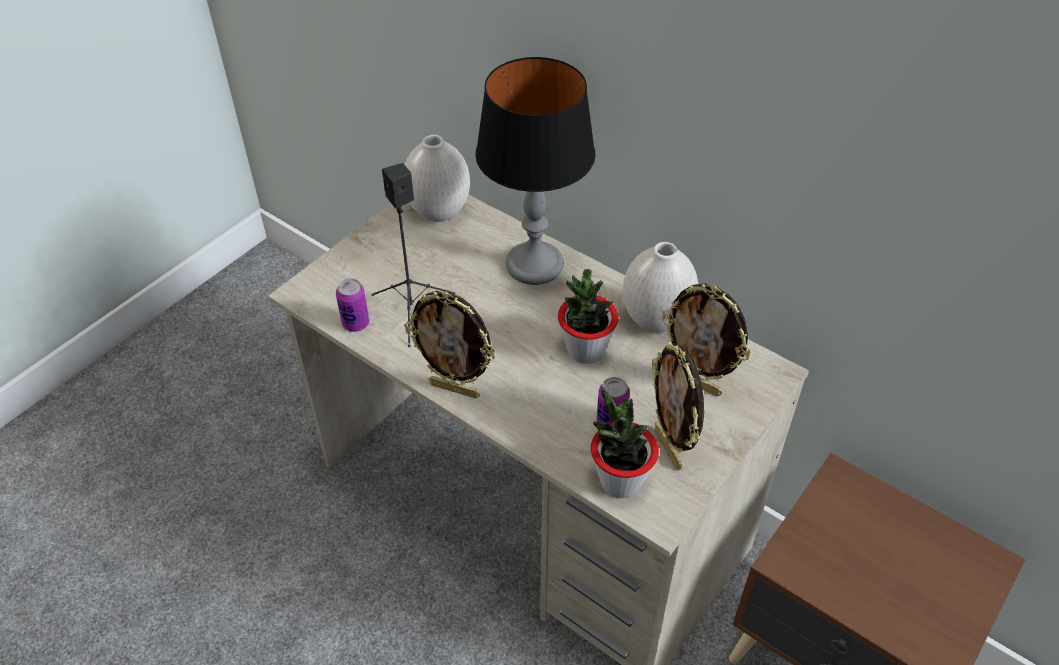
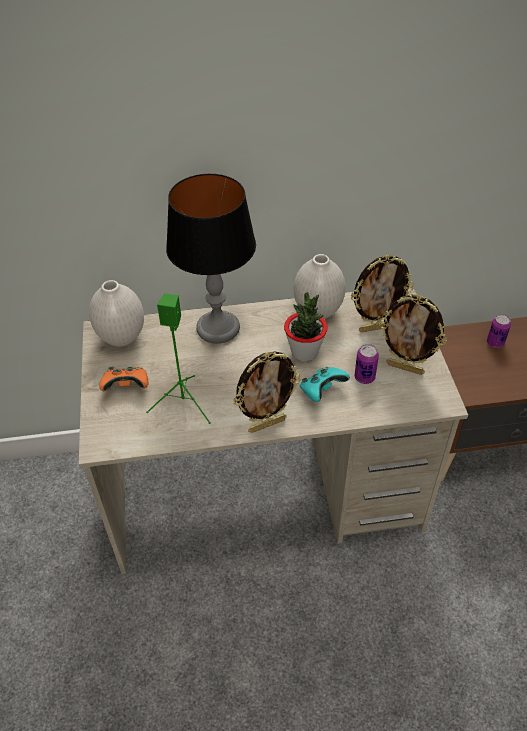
camera: 45 degrees left, 0 degrees up
(356, 323) = (160, 435): can -> can (495, 343)
(386, 259) = (127, 386): none -> orange game controller
(412, 311) = (184, 403): black speaker -> green speaker
(549, 400) = (322, 390): none -> turquoise game controller
(620, 481) = (406, 401): potted plant -> none

